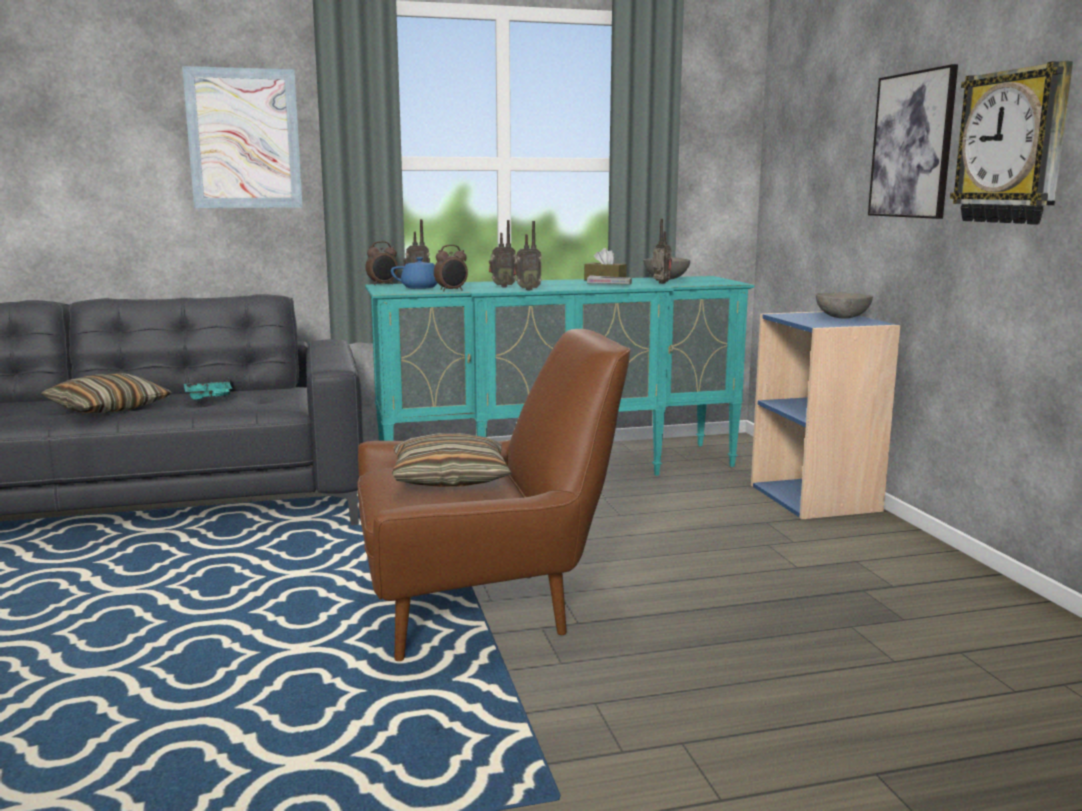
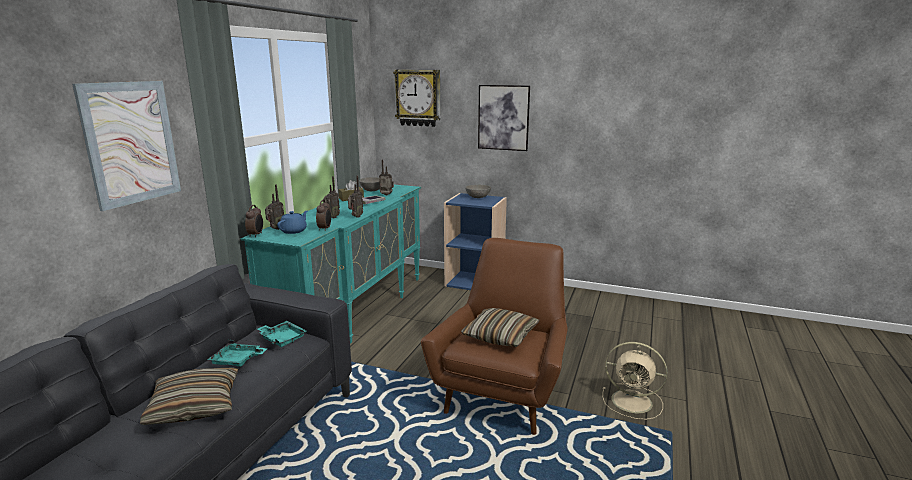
camera: 55 degrees left, 5 degrees up
(276, 397) = (282, 339): none -> turquoise tray
(621, 733) = (633, 402): none -> beige fan
(1013, 147) = (566, 123): wall clock -> wall clock (418, 98)

